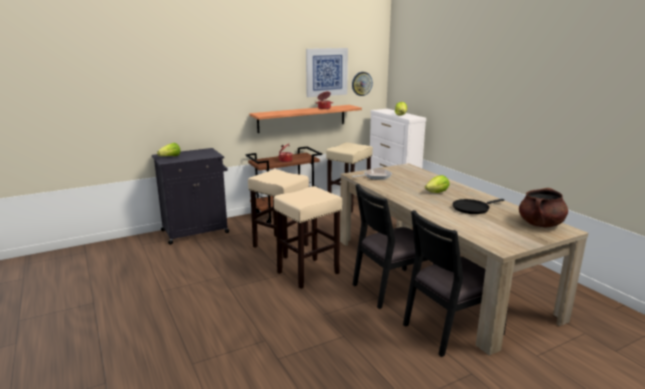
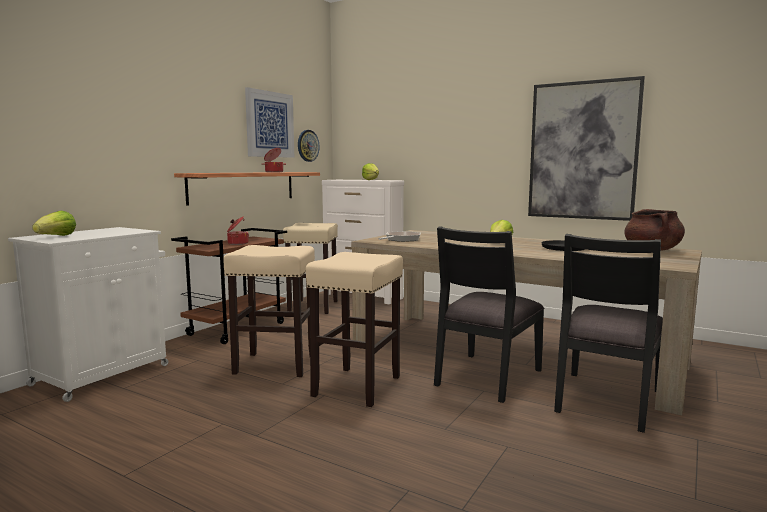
camera: 30 degrees left, 10 degrees down
(196, 231) = (104, 374): black cabinet -> white cabinet
(551, 117) = (583, 151): none -> picture

